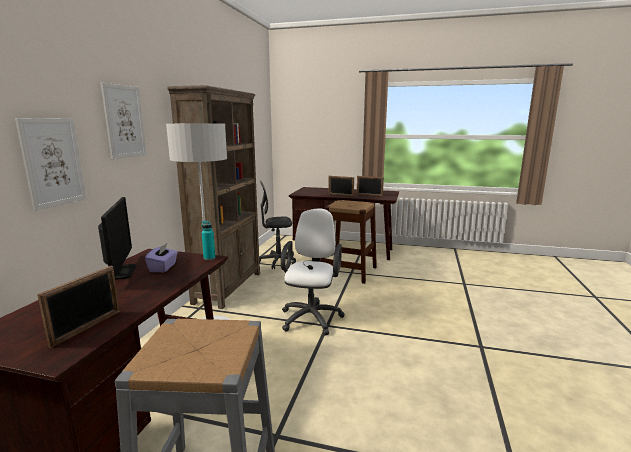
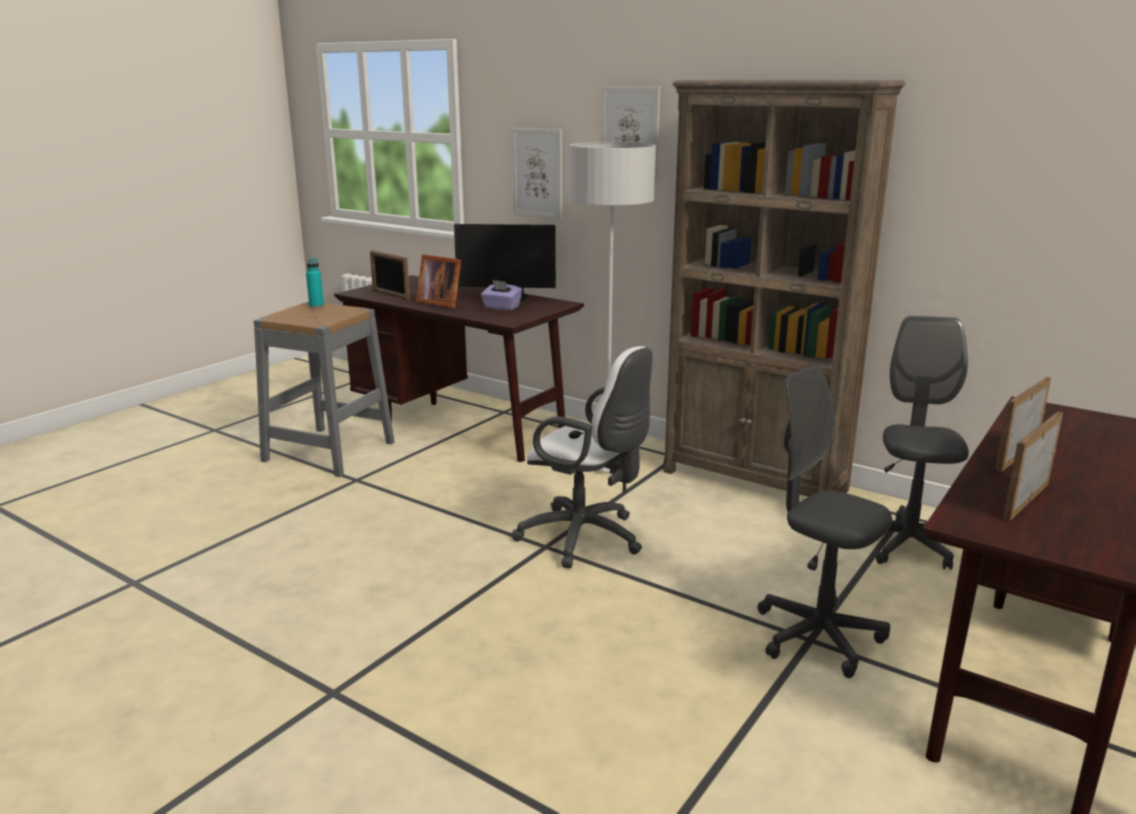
camera: 110 degrees right, 5 degrees up
(139, 293) = (440, 303): none -> picture frame
(209, 258) = (513, 321): turquoise bottle -> turquoise bottle (316, 306)
(348, 271) = (818, 637): brown stool -> grey office chair

